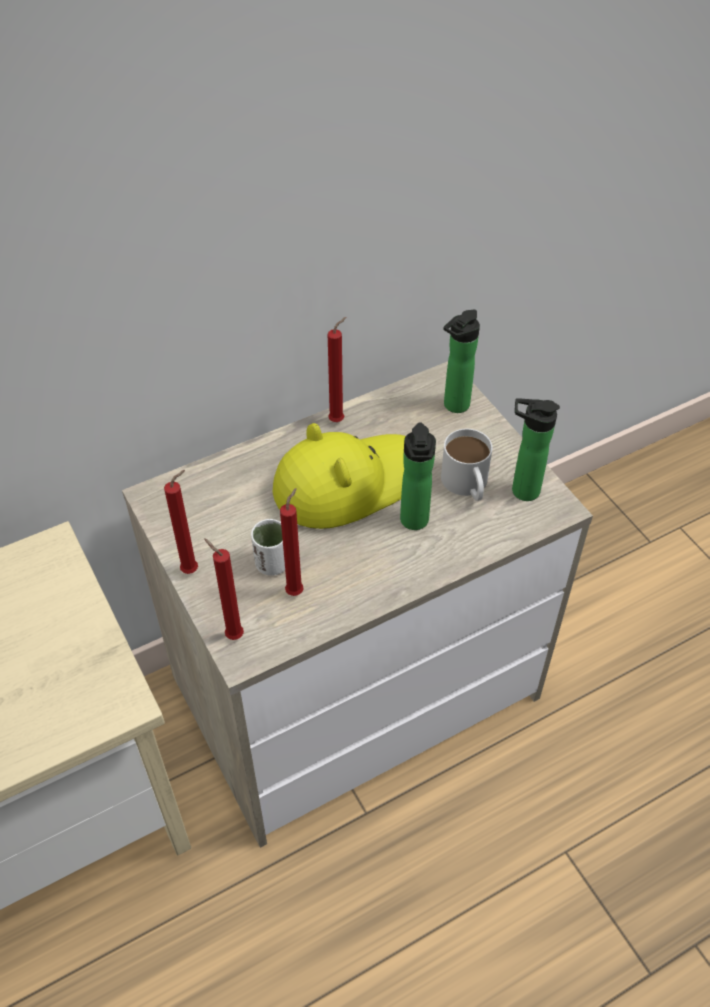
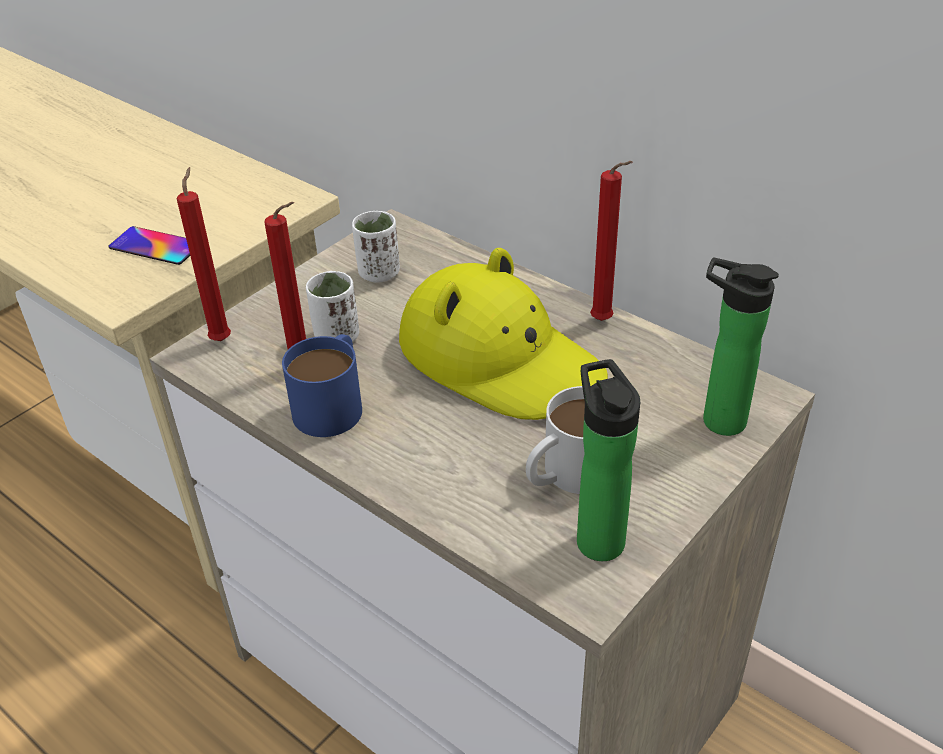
camera: 70 degrees right, 10 degrees down
(56, 665) = (155, 246): none -> phone
(192, 569) = (302, 285): red candle -> none
(208, 520) = (379, 273): none -> white cup
(344, 582) = (333, 403): none -> blue mug
(414, 523) = (465, 438): bottle -> none

